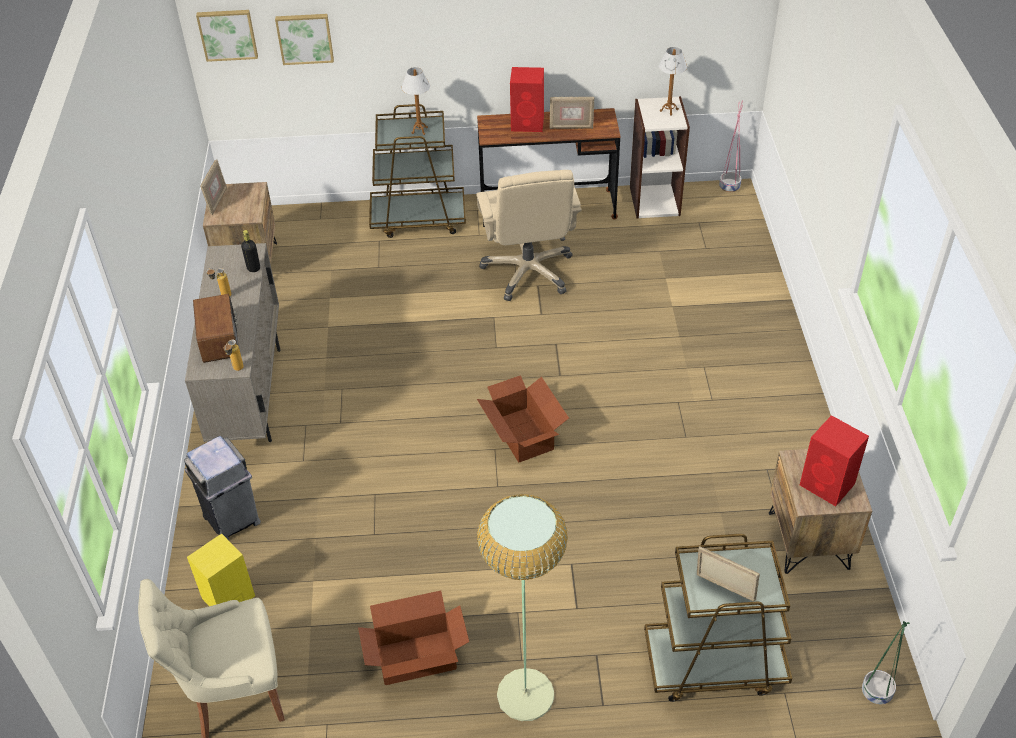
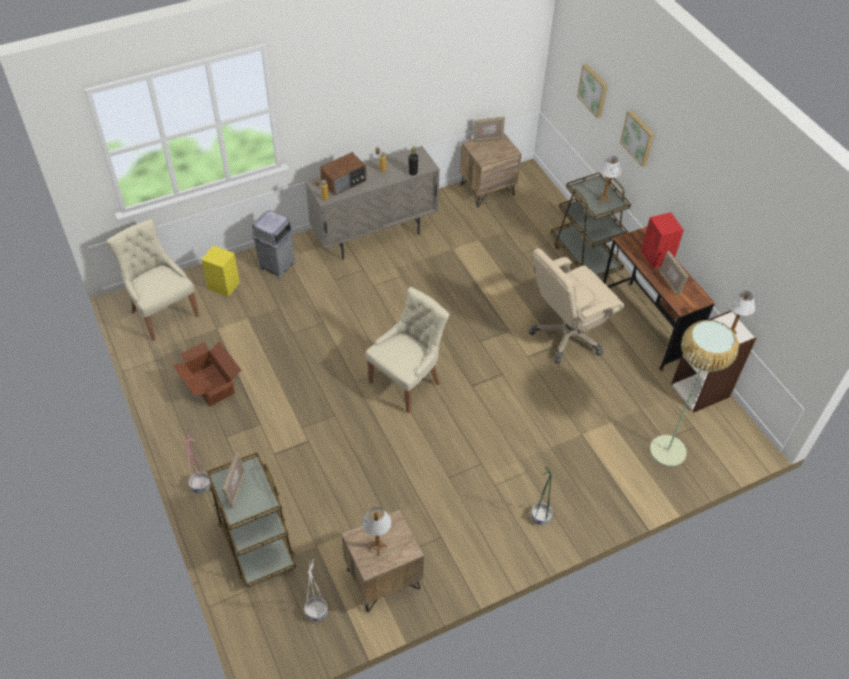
camera: 65 degrees right, 5 degrees up
(227, 34) = (565, 54): picture -> picture (638, 137)
(523, 434) = (407, 382): cardboard box -> beige chair
(525, 695) = (202, 446): floor lamp -> floor lamp (667, 451)
(729, 186) = (755, 437): pink planter -> pink planter (201, 485)
(828, 485) = (377, 547): red speaker -> table lamp
(836, 621) = (316, 611): none -> white planter
(876, 693) = (264, 649): green planter -> green planter (540, 517)

